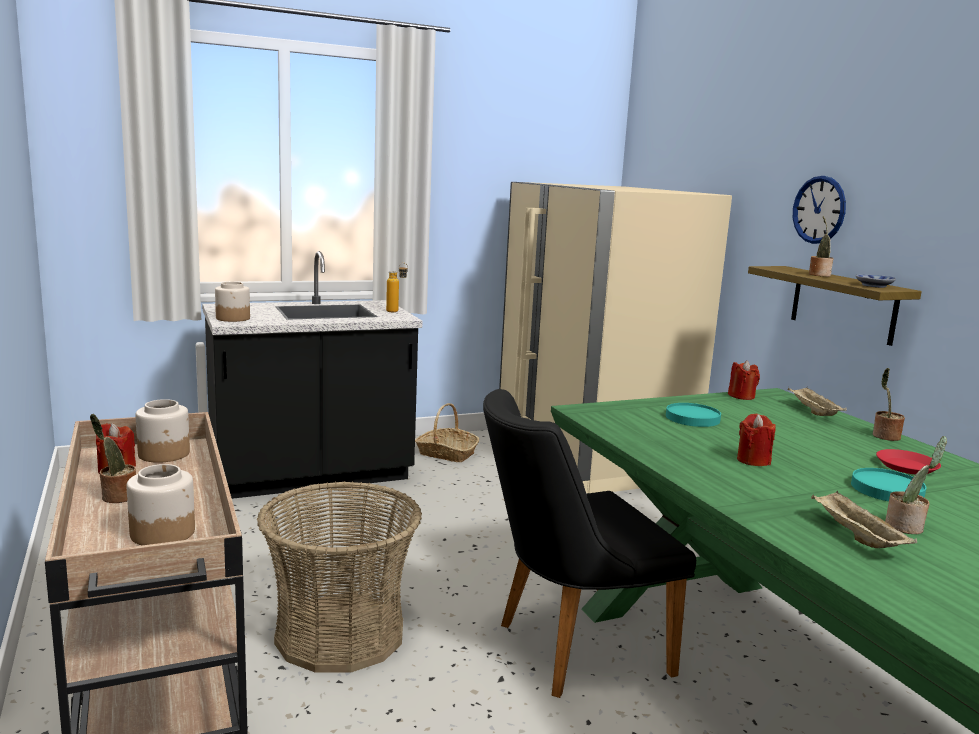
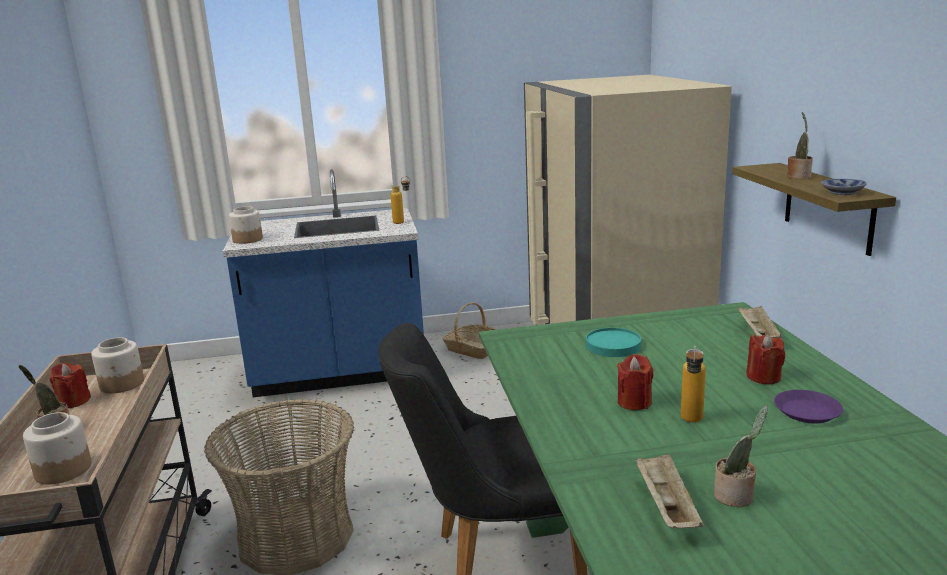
camera: 15 degrees right, 5 degrees up
(311, 477) = (340, 374): black counter -> blue counter
(741, 396) = (692, 315): red candle -> red candle (763, 377)
(817, 475) = (691, 422): none -> bottle
(819, 210) = (806, 102): wall clock -> none
(884, 436) = (815, 369): potted plant -> none
(886, 489) = (755, 444): turquoise plate -> none
(907, 466) = (807, 411): red plate -> purple plate

